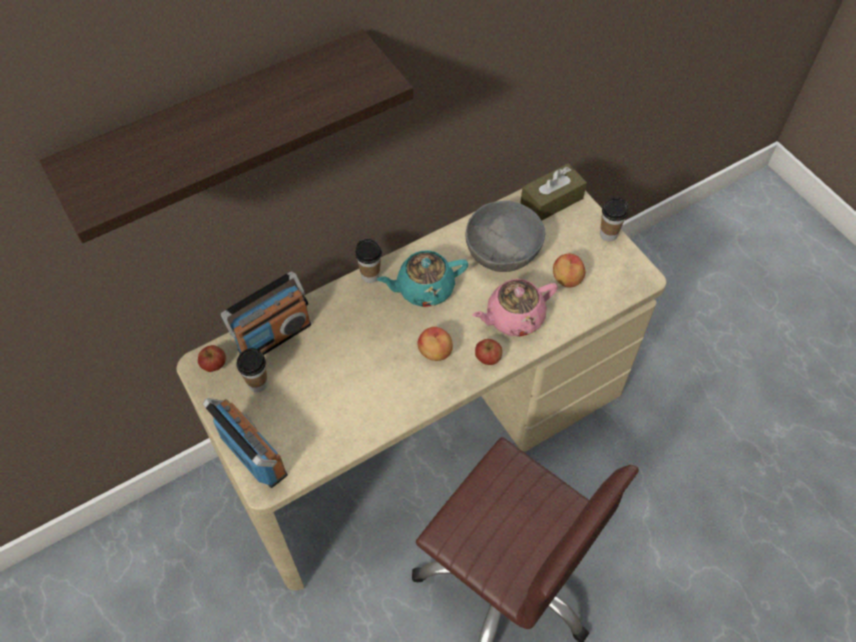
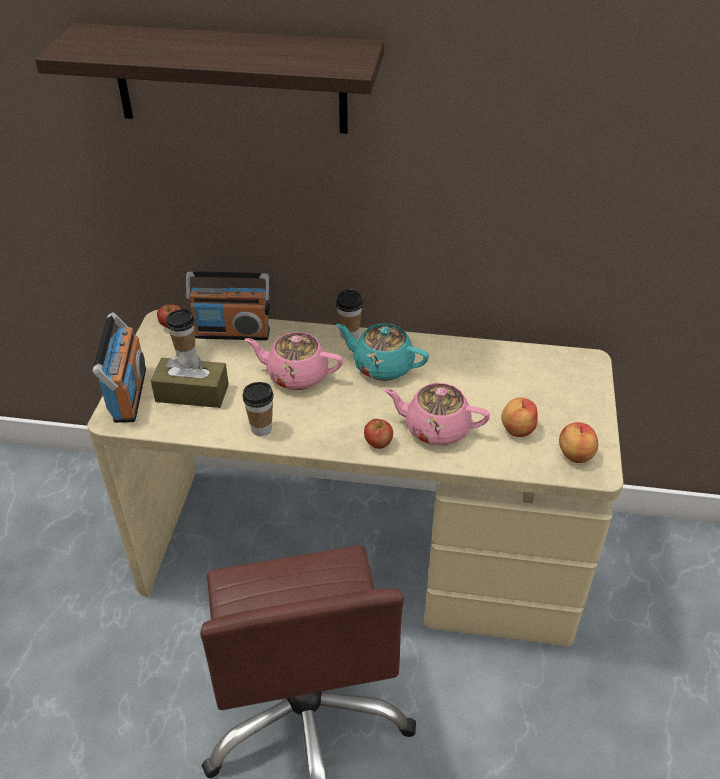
camera: 40 degrees right, 15 degrees down
(368, 341) = (296, 375): none -> pink teapot
(434, 352) = (339, 413): apple -> apple (574, 455)
(503, 251) = (481, 378): grey bowl -> none
(551, 200) = (569, 366): brown tissue box -> brown tissue box (192, 393)
(608, 234) = (598, 419): cup -> cup (261, 428)

